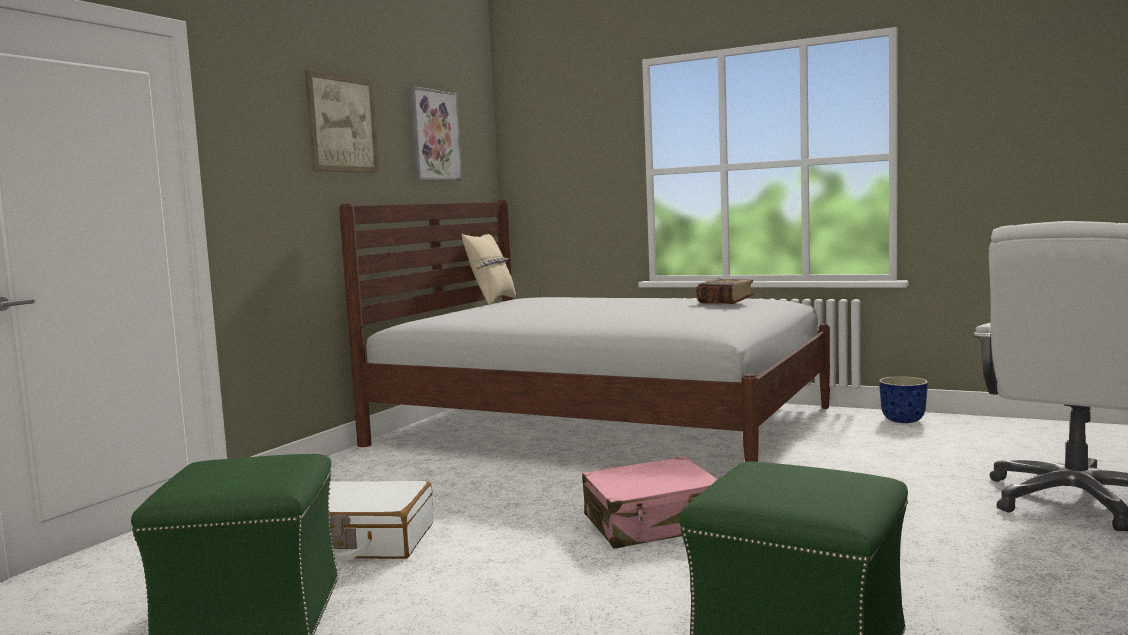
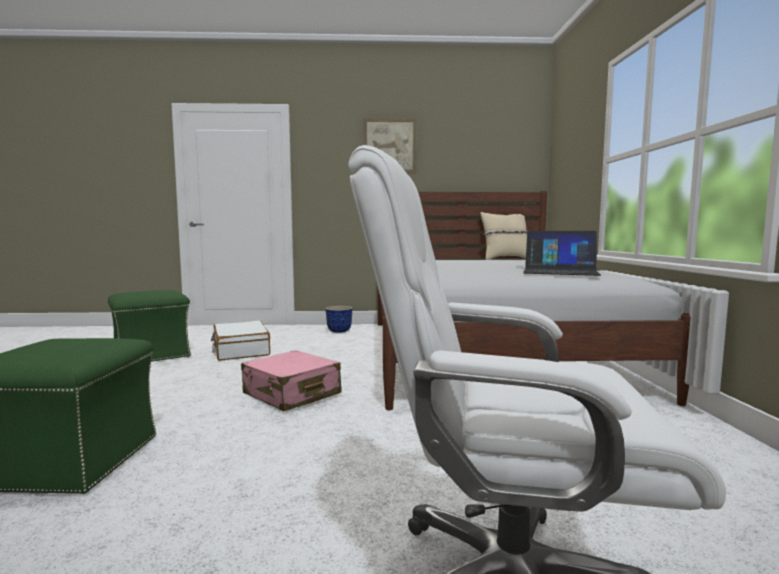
camera: 60 degrees right, 0 degrees up
(434, 135) = (475, 148): picture -> none
(725, 302) = (560, 271): book -> laptop
(903, 420) = (712, 444): planter -> planter (339, 331)

